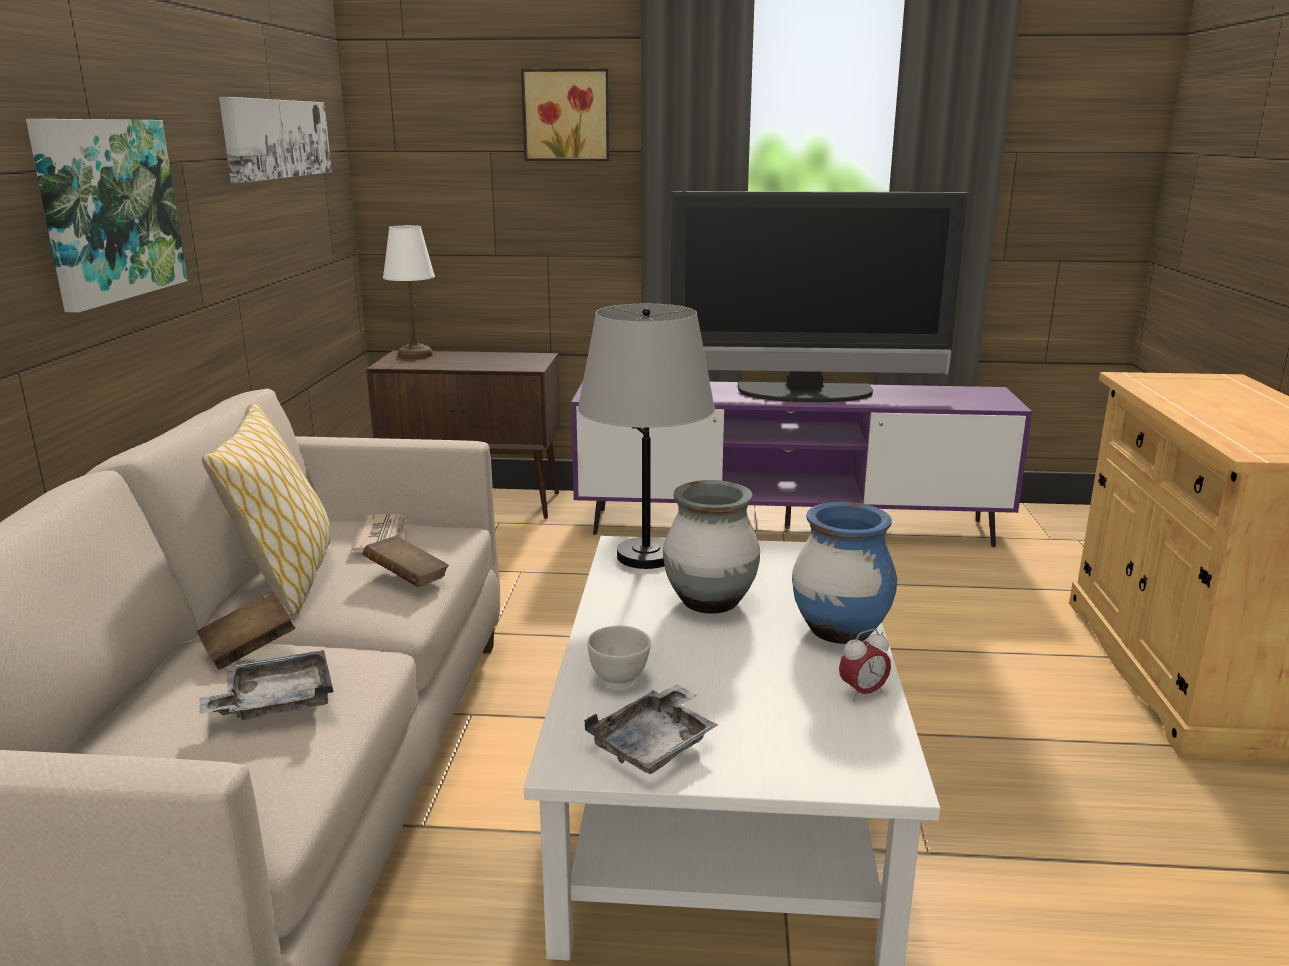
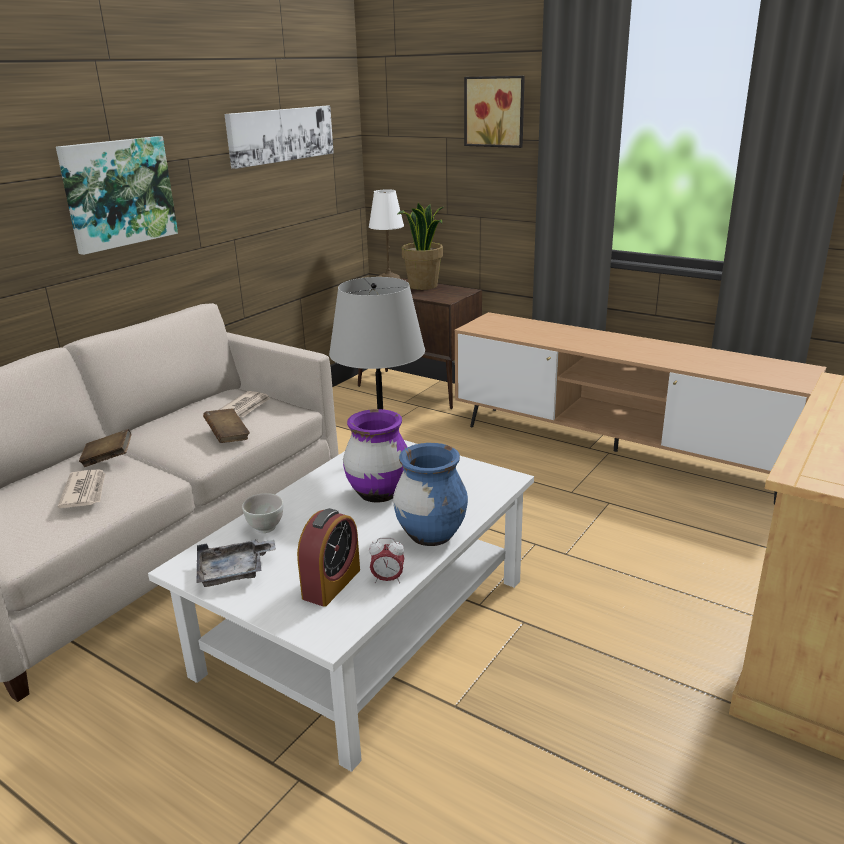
camera: 30 degrees right, 5 degrees up
(275, 701) = (85, 491): grey tray -> newspaper
(287, 580) = (171, 423): pillow -> none
(474, 356) = (423, 286): none -> potted plant
(709, 603) = (378, 494): grey vase -> purple vase
(787, 528) = (615, 451): purple tv stand -> brown tv stand
(804, 718) = (331, 584): none -> alarm clock
(805, 393) = (634, 347): television -> none

